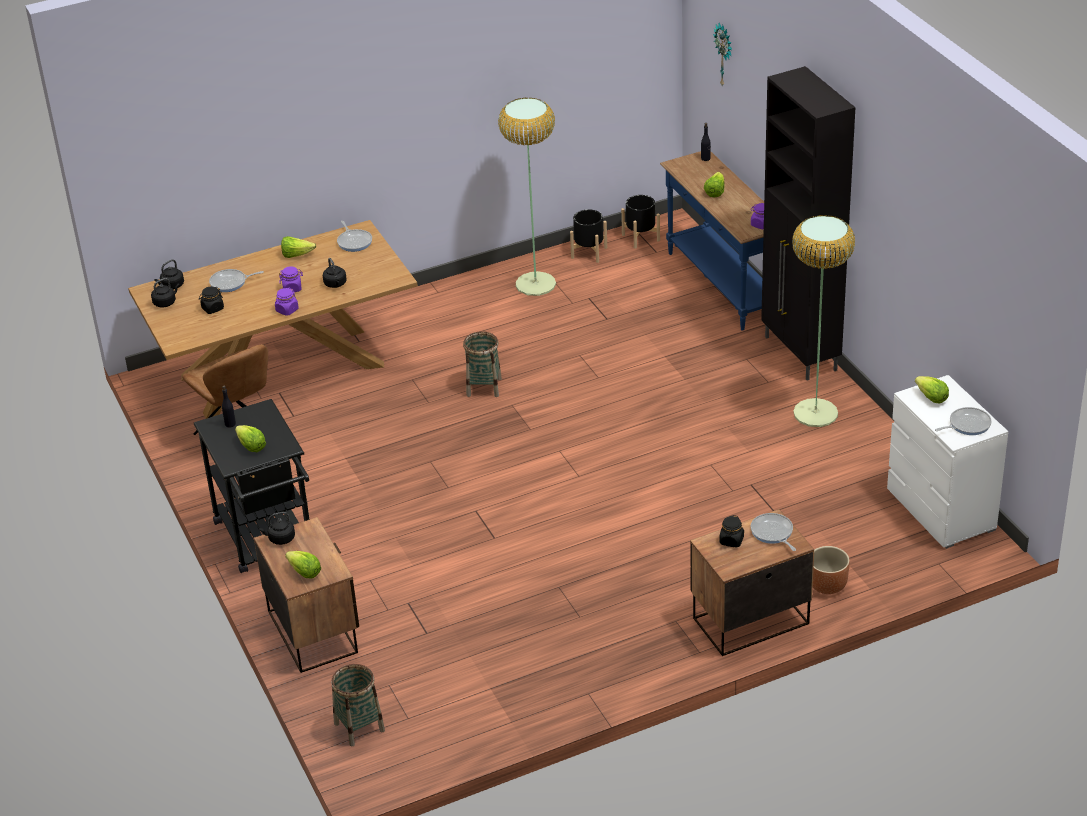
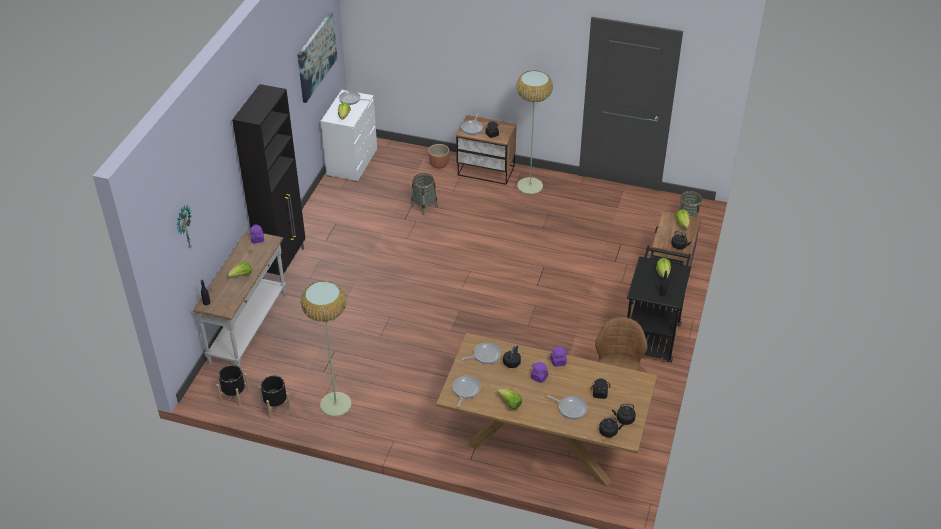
camera: 140 degrees left, 5 degrees up
(371, 275) = (485, 355): none -> frying pan
(484, 387) = (451, 352): basket -> basket (424, 206)
(722, 285) = (249, 329): blue console table -> white console table
(816, 413) = (327, 231): floor lamp -> floor lamp (530, 186)
(975, 284) = (316, 56): none -> picture

